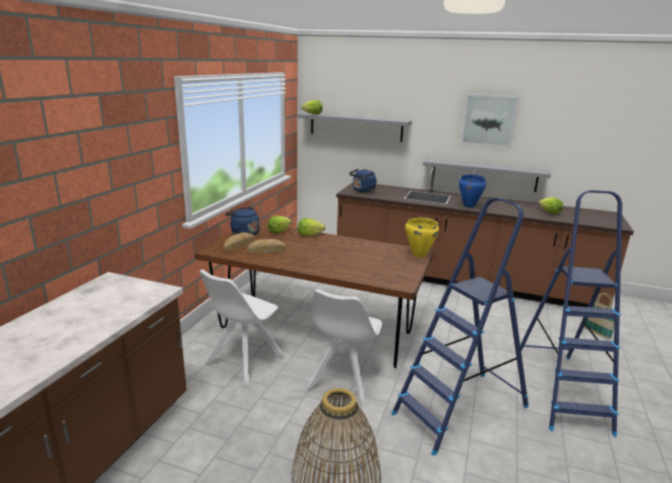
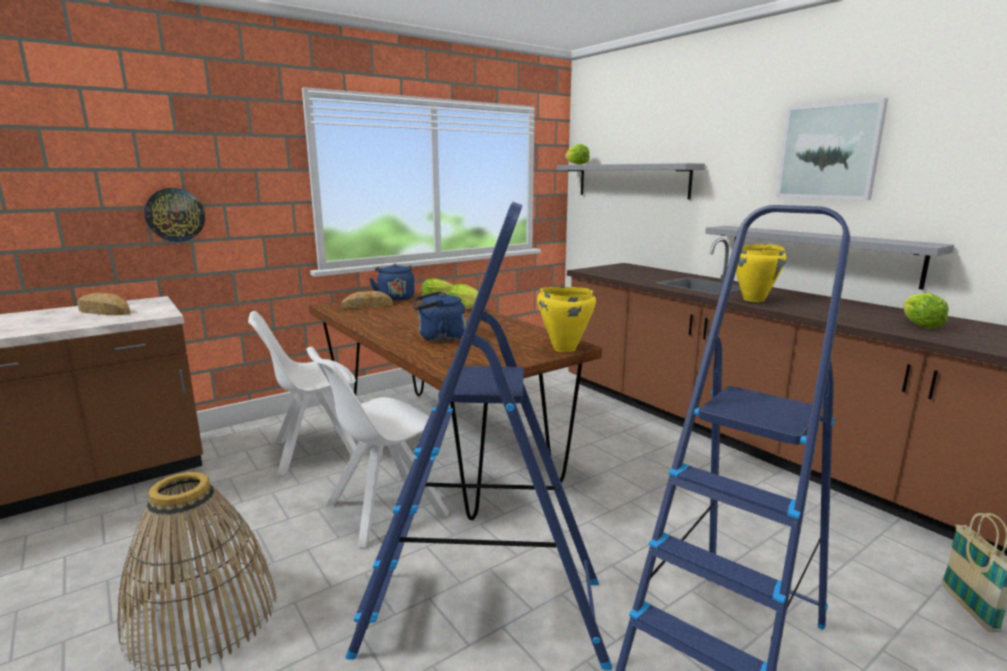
camera: 35 degrees right, 5 degrees down
(108, 200) = (175, 214): none -> wall clock
(267, 250) = (382, 314): bread -> bread (104, 311)
(363, 190) = (612, 271): blue kettle -> blue kettle (439, 338)
(469, 205) = (754, 300): blue cooking pot -> yellow cooking pot

